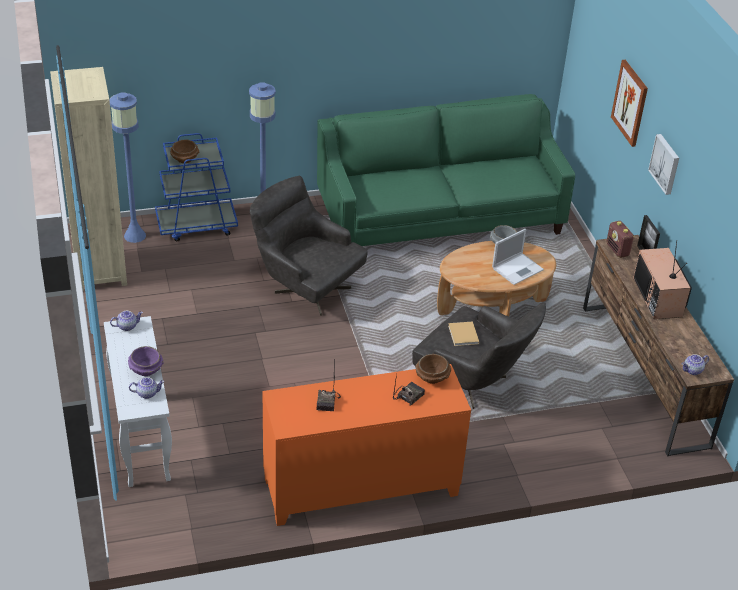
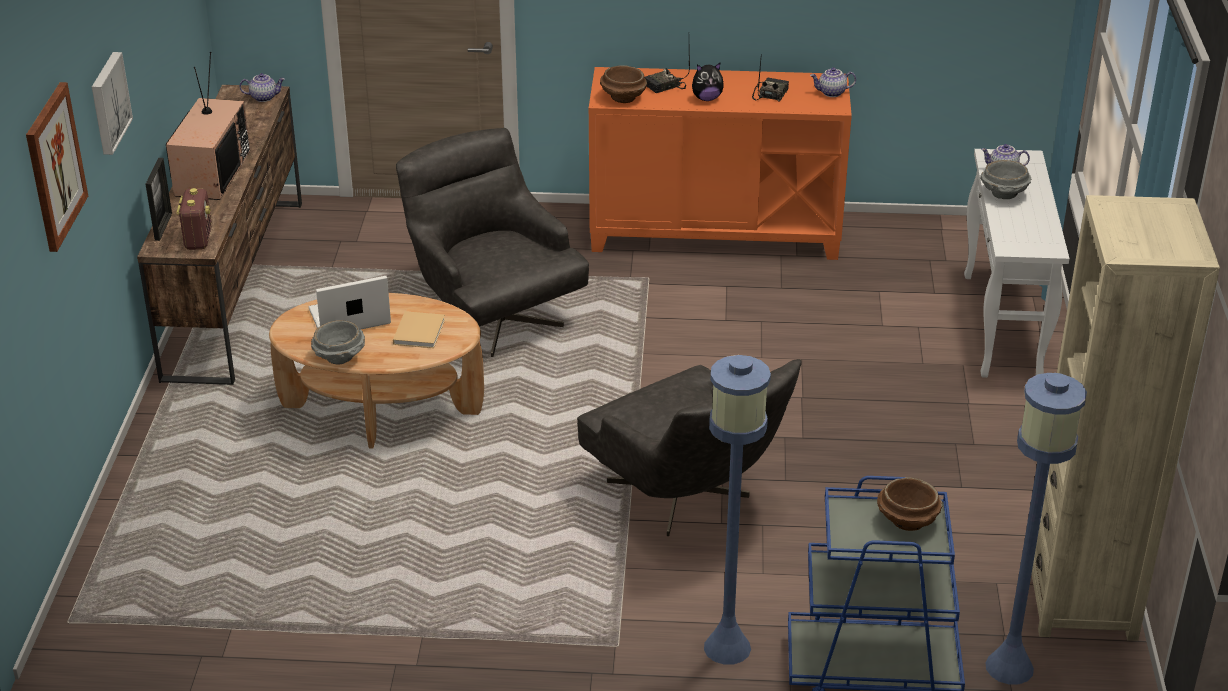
camera: 160 degrees left, 5 degrees down
(127, 326) = (1031, 247): teapot -> teapot (831, 93)
(146, 370) = (1004, 194): purple bowl -> grey bowl
(372, 388) = (706, 98): none -> plush toy
(439, 217) = (350, 598): green sofa -> none
(463, 335) = (505, 255): beige book -> beige book (419, 331)

